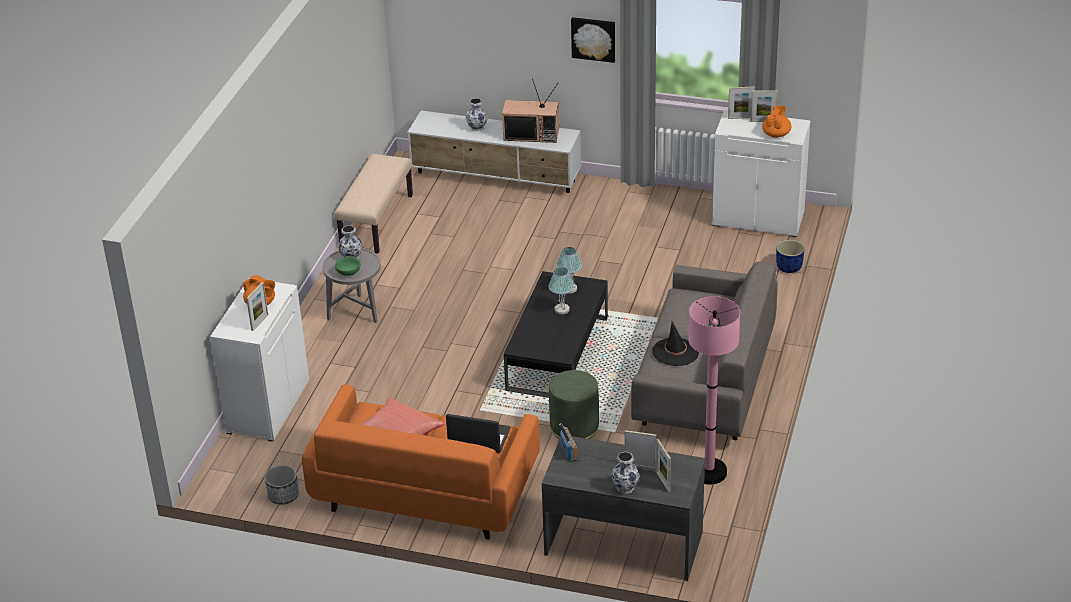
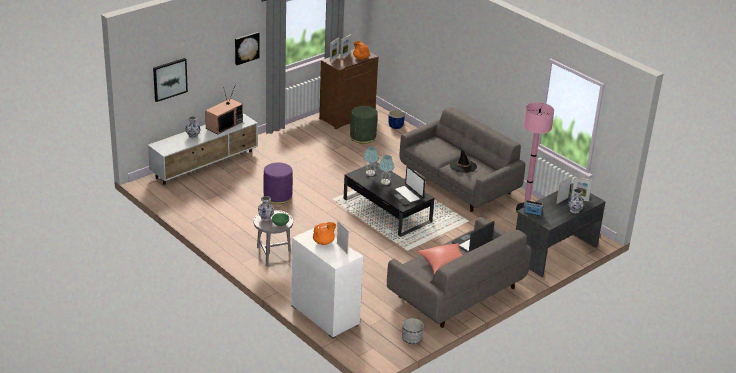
camera: 60 degrees left, 5 degrees down
(376, 221) = (192, 215): beige bench -> none
(425, 491) = (456, 292): orange sofa -> grey sofa
(459, 34) = (169, 79): none -> picture
(488, 258) = (277, 196): none -> purple ottoman
(547, 339) = (405, 195): none -> laptop
(574, 427) = (452, 230): green ottoman -> green ottoman (363, 137)
(759, 219) = (347, 116): white cabinet -> brown cabinet

